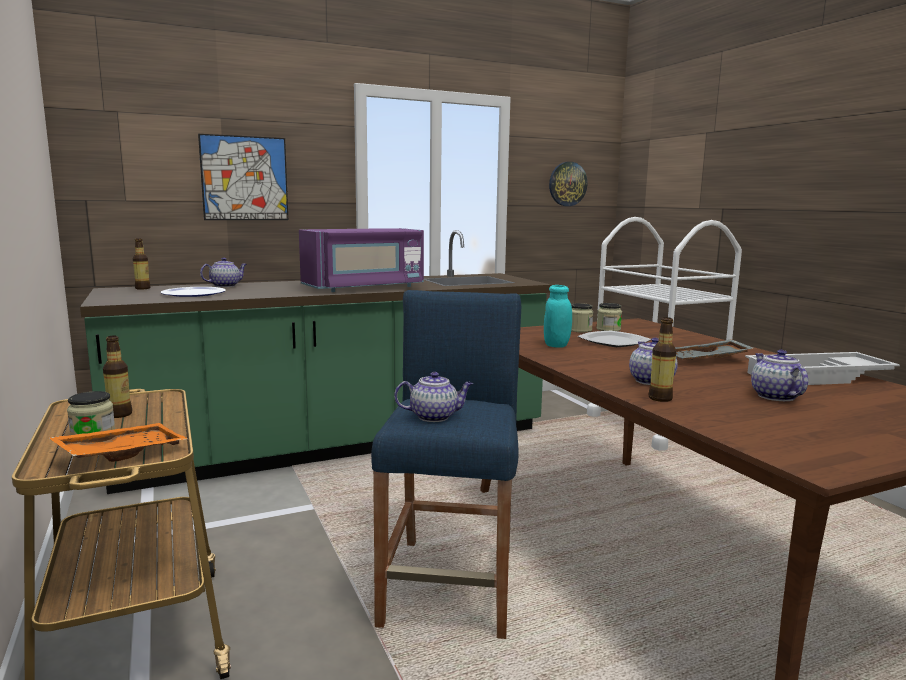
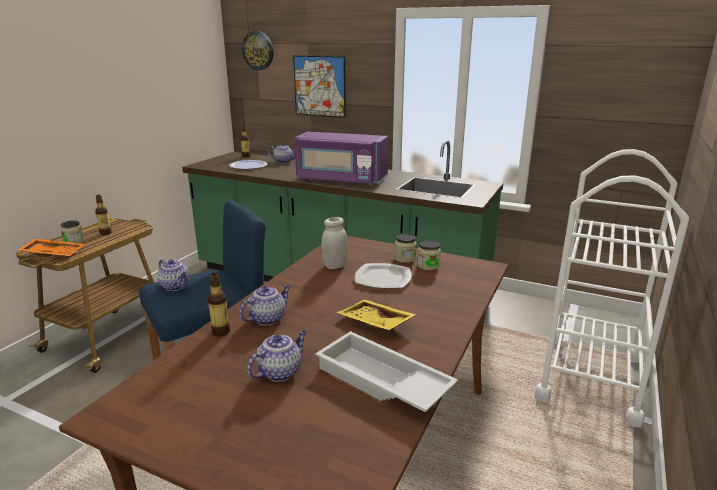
camera: 50 degrees right, 10 degrees up
(556, 345) = (335, 266): turquoise jar -> white jar
(567, 184) = (617, 97): wall clock -> wall clock (258, 50)
(707, 360) = (374, 323): grey tray -> yellow tray

